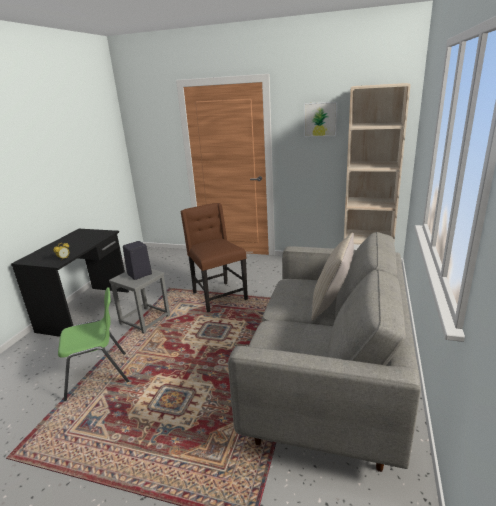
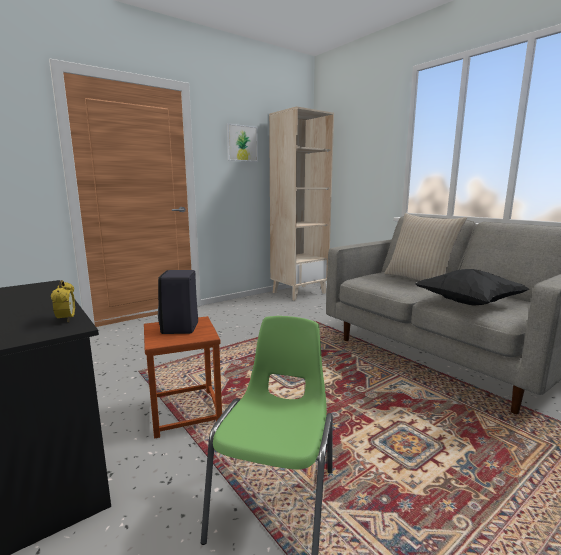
camera: 55 degrees left, 10 degrees down
(145, 320) = (186, 412): grey stool -> brown stool
(218, 296) = (223, 351): brown chair -> none
(279, 340) = (468, 303): none -> black pillow

